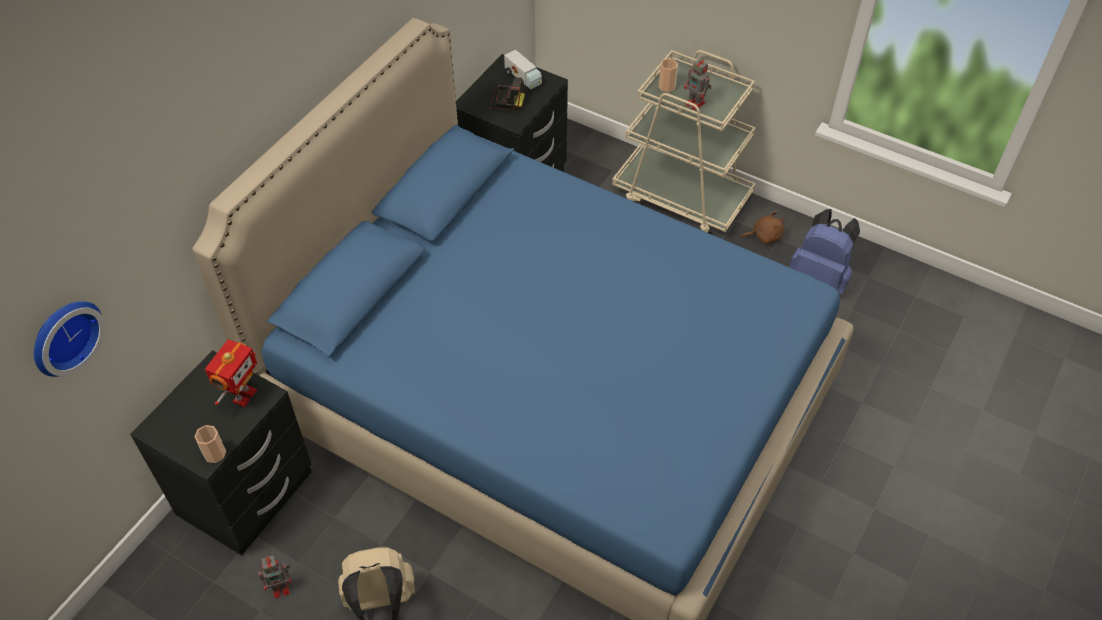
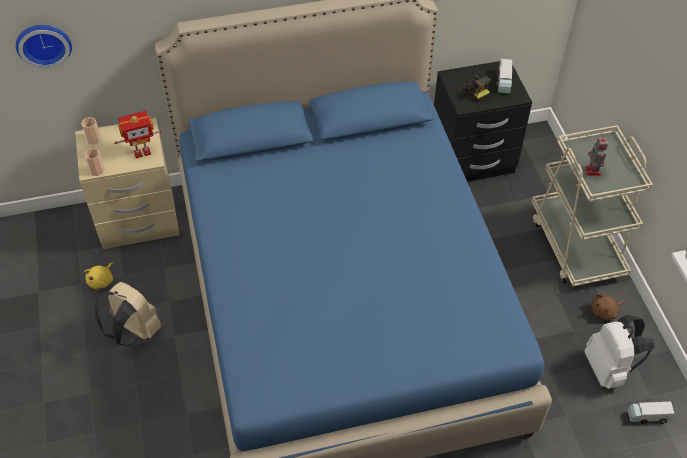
camera: 45 degrees right, 0 degrees up
(247, 494) = (138, 221): black nightstand -> beige nightstand
(281, 587) = (102, 281): toy robot -> yellow plush toy
(667, 86) = (587, 147): cup -> cup (94, 139)
(764, 236) = (604, 312): brown plush toy -> brown plush toy turned 120 degrees clockwise
(818, 279) = (609, 369): blue backpack -> white backpack
(884, 293) = (647, 416): none -> toy truck

